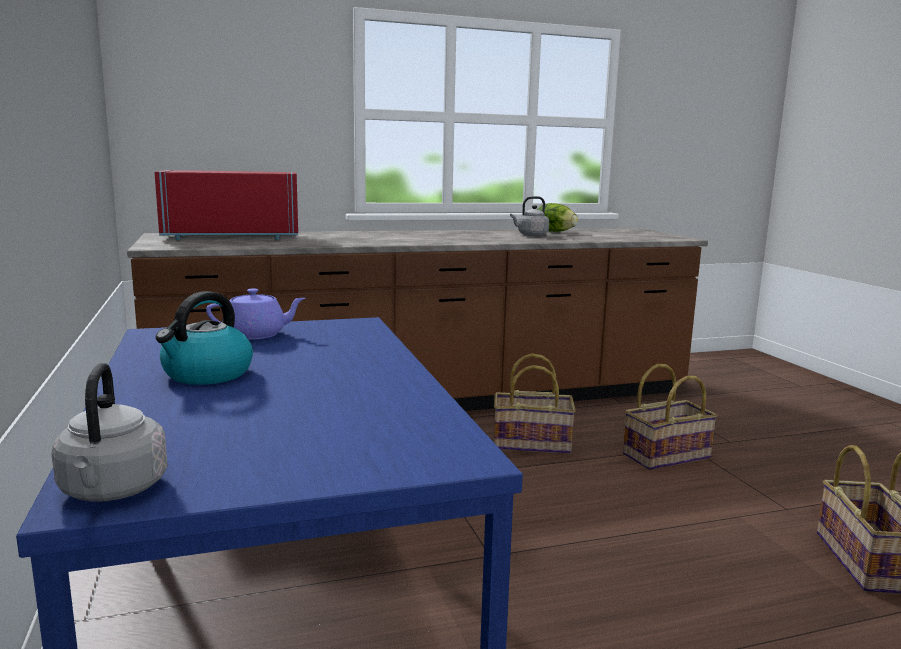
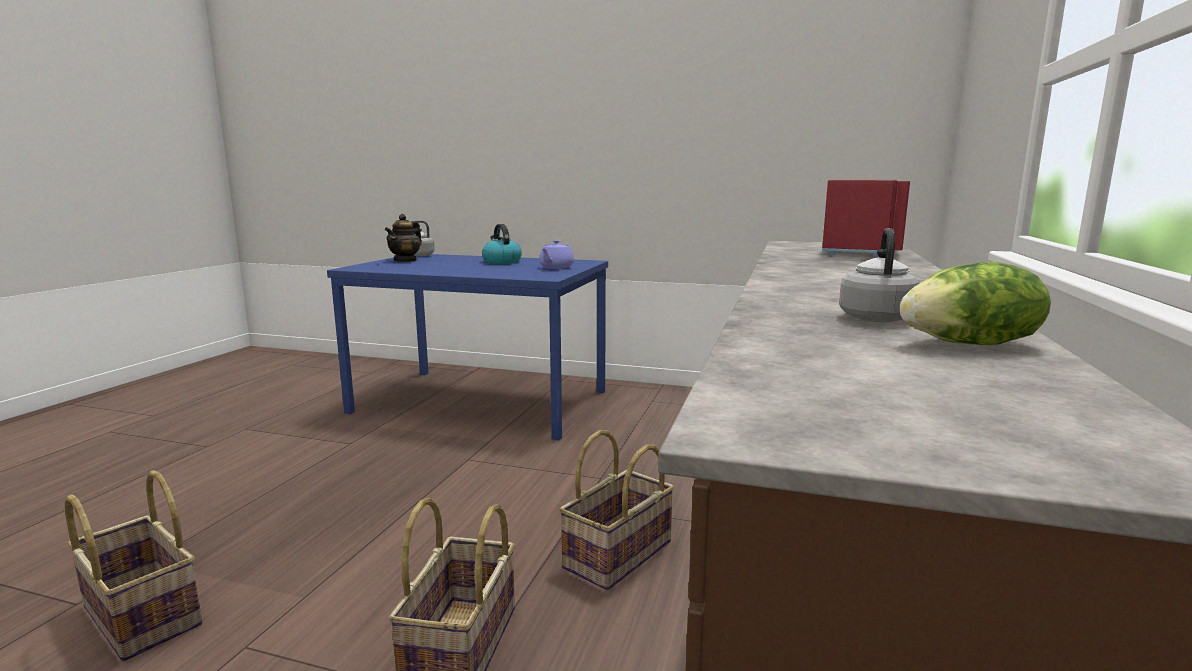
camera: 125 degrees right, 0 degrees up
(260, 459) = (406, 260): none -> teapot

